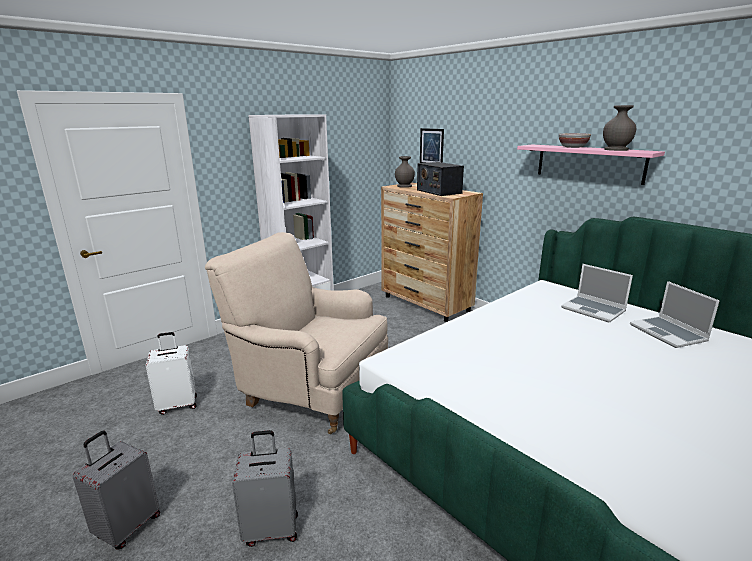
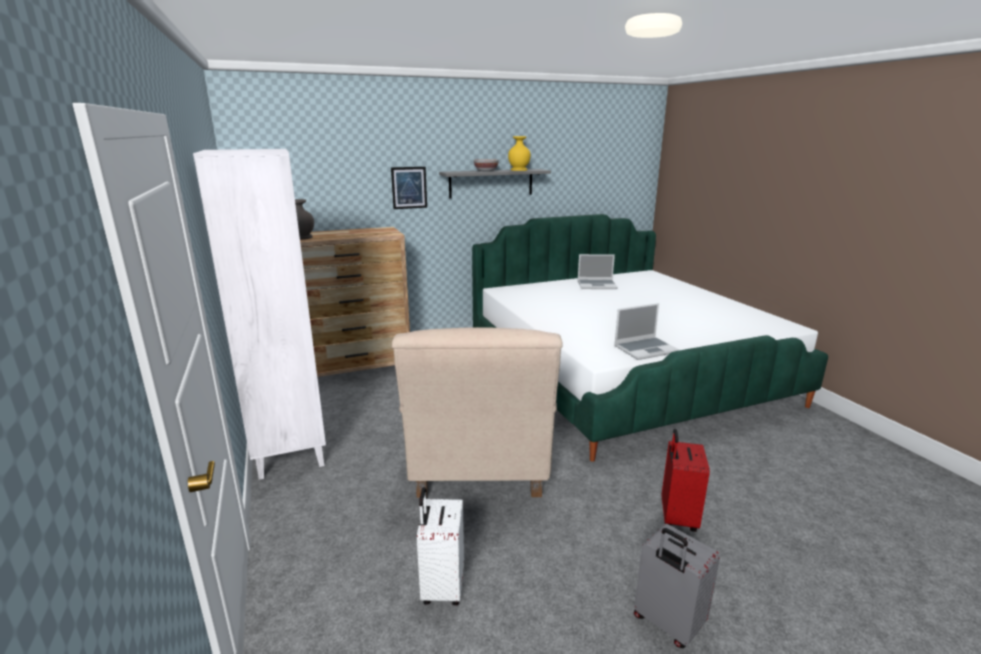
camera: 70 degrees left, 0 degrees up
(271, 529) = (676, 517): grey suitcase -> red suitcase
(311, 390) = (479, 469): beige armchair -> beige armchair turned 45 degrees counterclockwise
(431, 147) = (308, 185): picture -> picture (409, 187)
(438, 191) = (361, 233): radio -> none
(589, 163) = (491, 183): pink shelf -> grey shelf
(594, 310) = (552, 290): laptop -> laptop (645, 349)
(615, 149) = (518, 170): grey vase -> yellow vase

